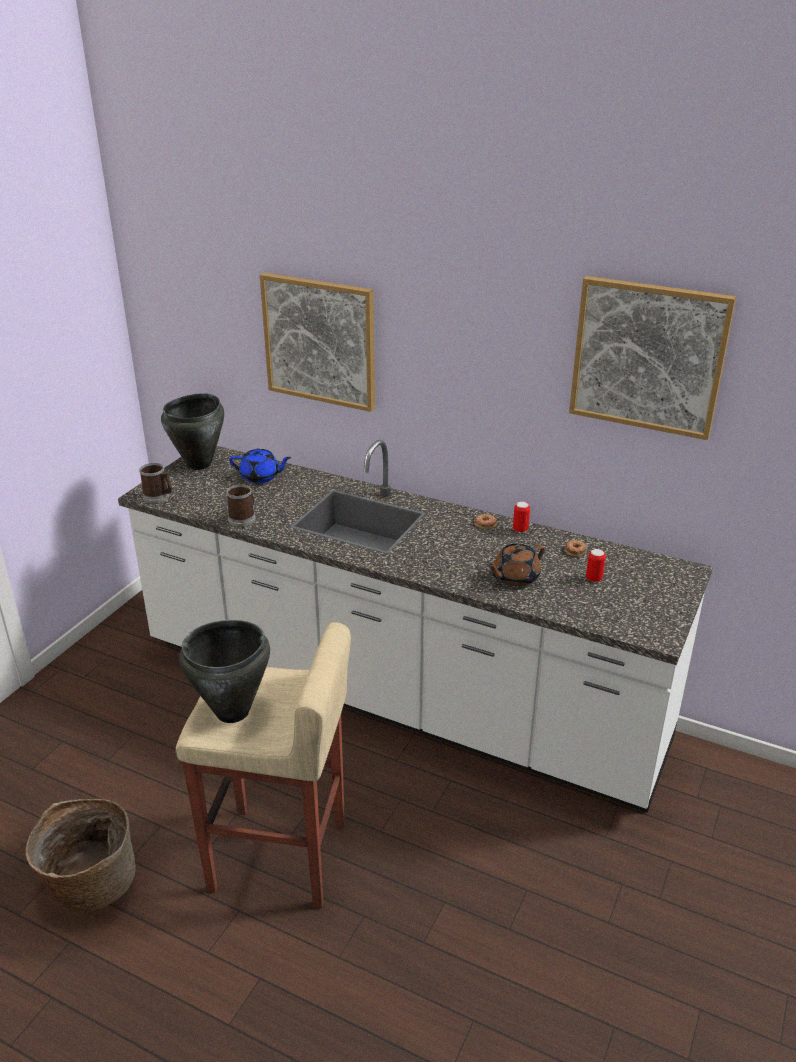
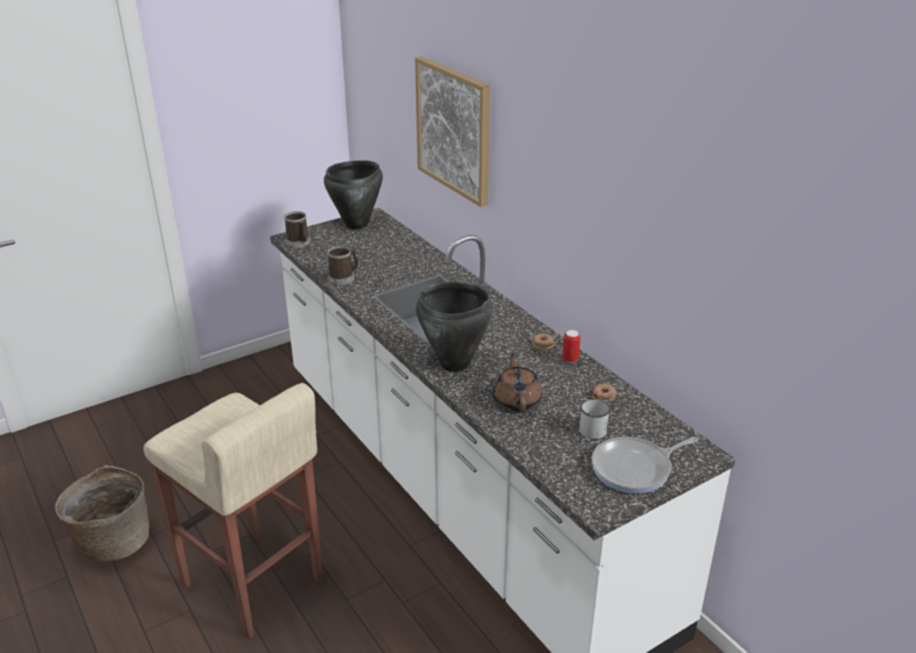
camera: 30 degrees right, 0 degrees up
(233, 712) = (202, 433): black cooking pot -> black cooking pot (455, 364)
(261, 477) = (393, 248): blue teapot -> none
(515, 577) = (517, 401): brown teapot -> brown teapot turned 90 degrees clockwise
(594, 579) = (592, 428): can -> white mug
(648, 357) = (693, 201): picture -> none
(656, 599) = (635, 469): none -> frying pan

